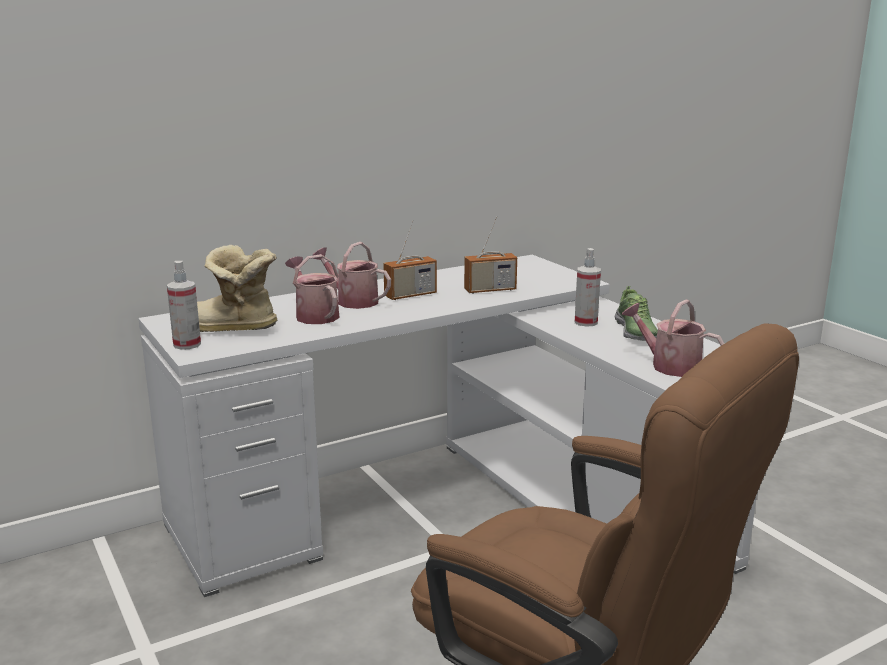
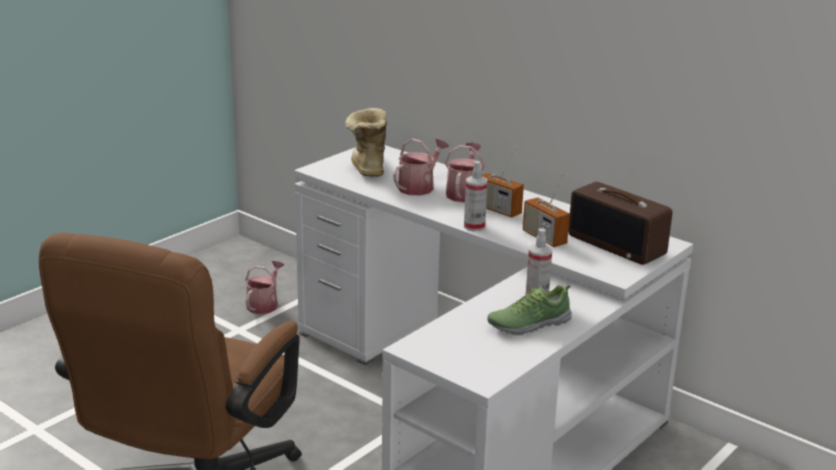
camera: 70 degrees right, 5 degrees up
(187, 344) = (330, 164): spray bottle -> spray bottle (474, 227)
(521, 272) = (618, 245): none -> radio
(669, 365) = (448, 344): watering can -> watering can (264, 304)

